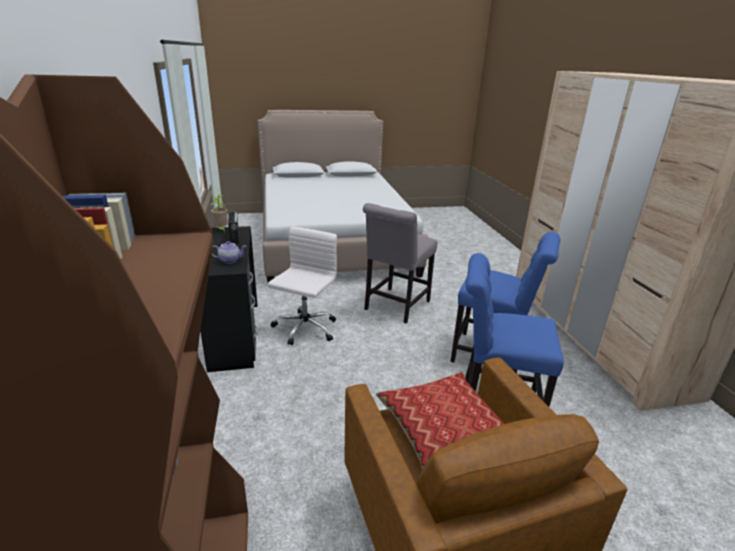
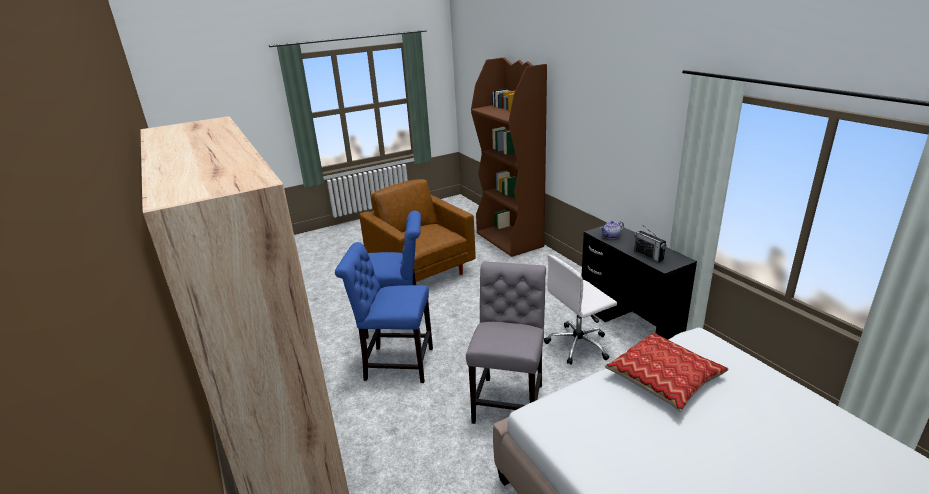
camera: 165 degrees right, 0 degrees up
(221, 230) = (677, 261): potted plant -> none
(304, 329) = (579, 345): white office chair -> white office chair turned 60 degrees clockwise
(442, 427) = (427, 235): pillow -> pillow (664, 378)

